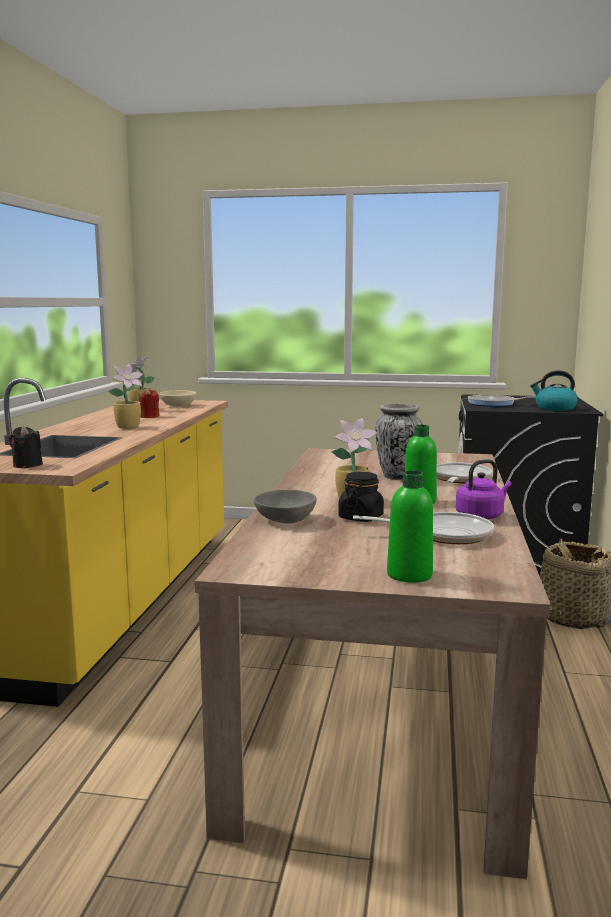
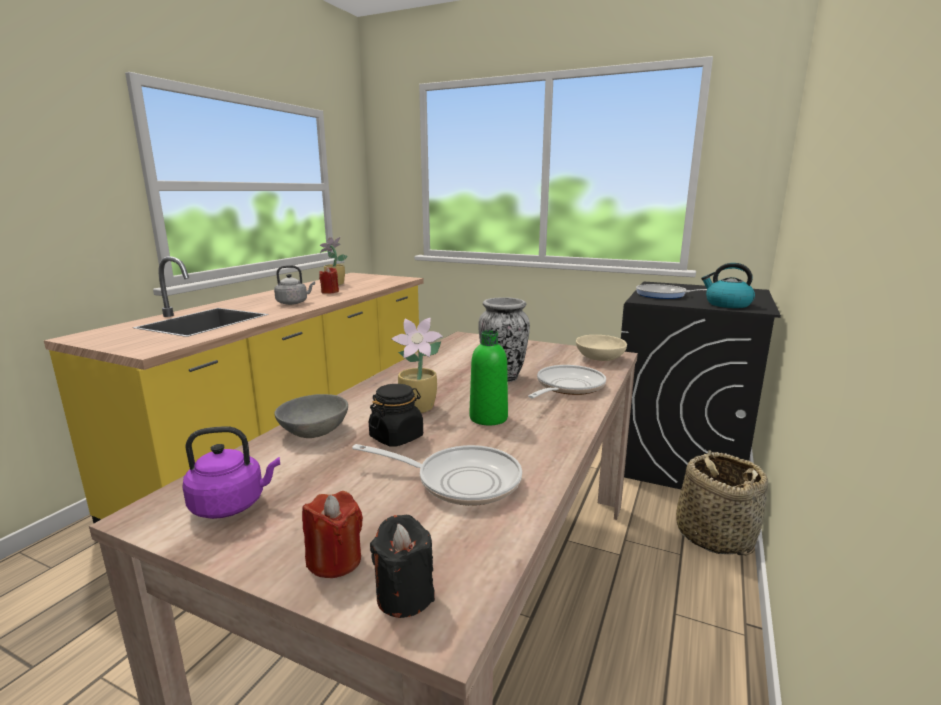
camera: 15 degrees right, 5 degrees up
(27, 465) = (131, 342): black candle -> black candle (404, 596)
(129, 427) = (294, 303): potted plant -> grey kettle
(177, 406) = (372, 281): beige bowl -> beige bowl (599, 358)
(409, 575) = (335, 560): green bottle -> red candle
(481, 516) = (538, 451): purple kettle -> purple kettle (232, 505)

